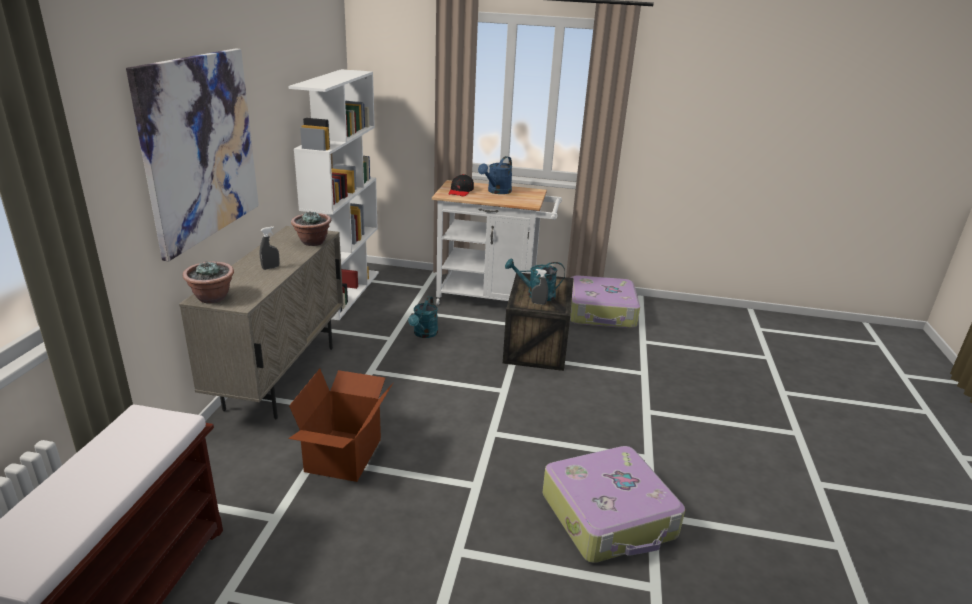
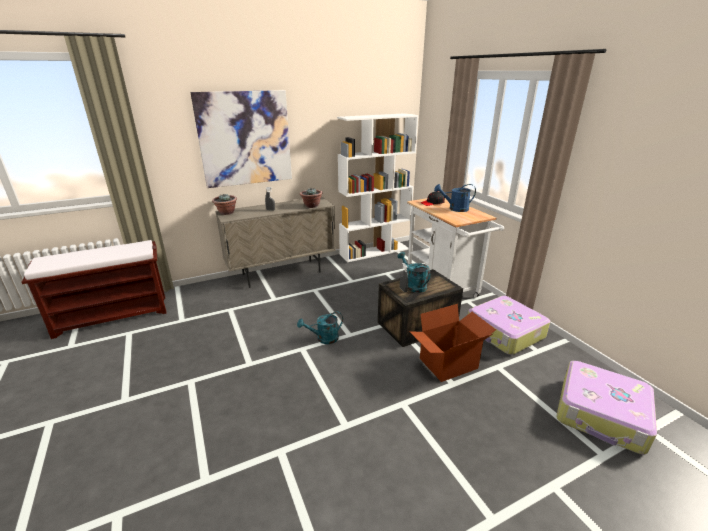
camera: 55 degrees right, 0 degrees up
(345, 455) = (239, 315): cardboard box -> cardboard box (449, 364)
(424, 334) = (370, 287): turquoise watering can -> turquoise watering can (323, 339)
(609, 516) = (262, 429): suitcase -> suitcase (601, 414)

